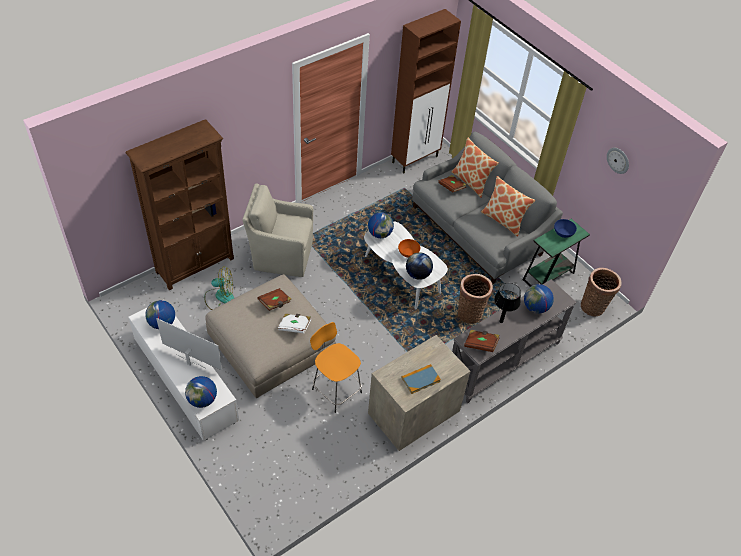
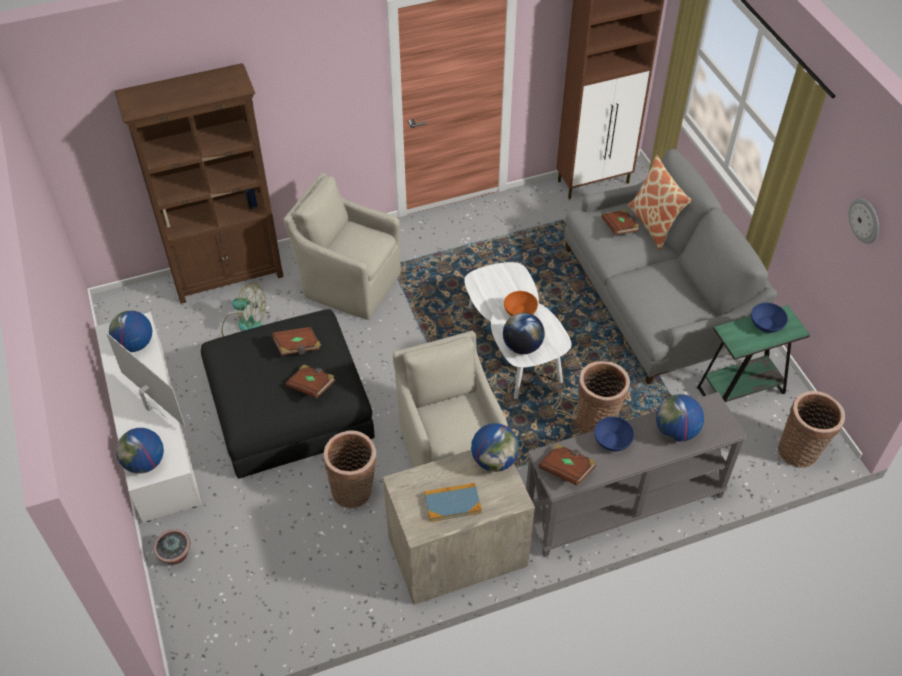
camera: 20 degrees right, 0 degrees up
(234, 457) = (176, 556): none -> potted plant
(271, 343) = (289, 405): beige ottoman -> black ottoman
(294, 327) = (311, 386): white book -> brown book
(335, 389) = (354, 491): orange stool -> basket
(380, 234) = (490, 277): globe -> globe (494, 460)
(386, 350) = (450, 450): none -> beige armchair
(501, 321) = (612, 441): black table lamp -> blue bowl
(503, 220) = (683, 290): pillow -> none

